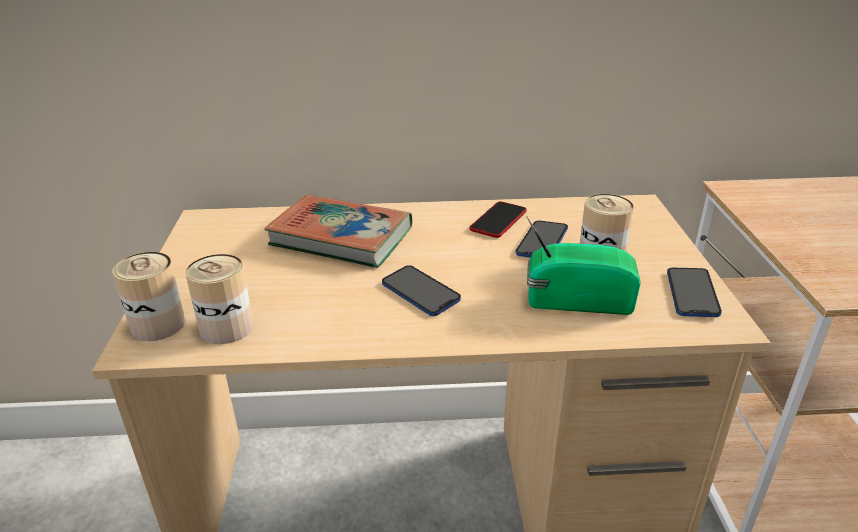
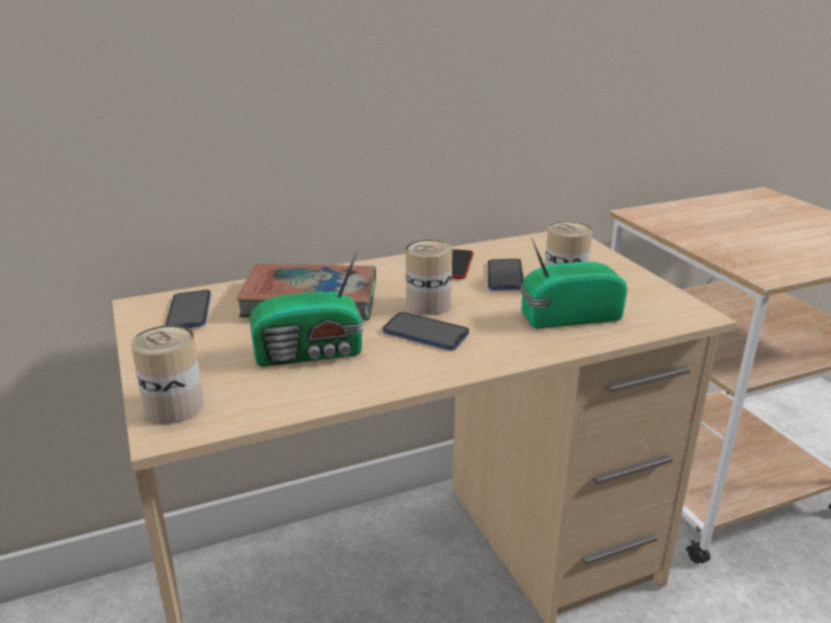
camera: 20 degrees left, 5 degrees down
(226, 327) = (253, 395): can -> can (428, 304)
(304, 294) = (312, 353): none -> radio
(692, 294) = (656, 297): phone -> phone (189, 312)

